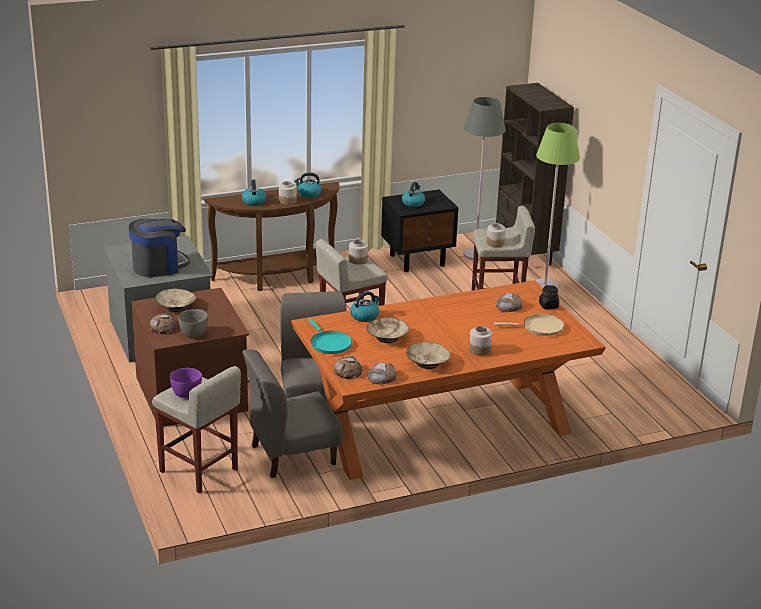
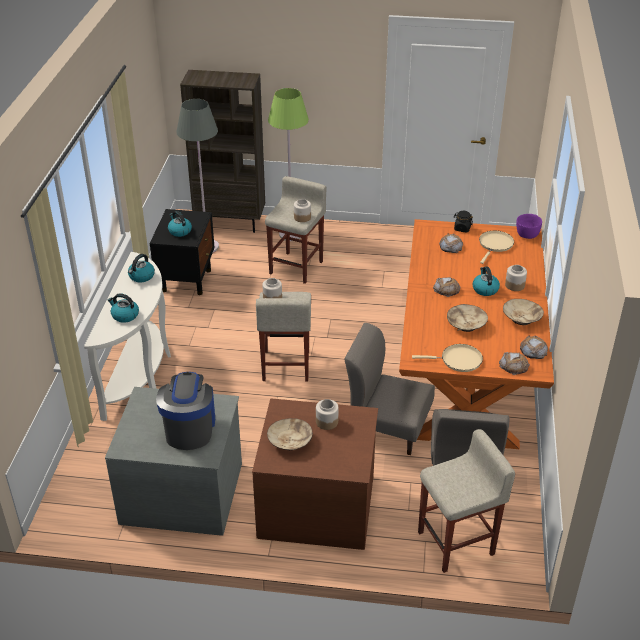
camera: 60 degrees left, 10 degrees up
(163, 327) = (328, 463): bread -> bread (446, 289)
(186, 393) = (459, 486): purple bowl -> purple bowl (526, 235)
(193, 334) = (355, 445): grey bowl -> none
(278, 278) = (141, 373): brown console table -> white console table
(287, 201) = (144, 294): jar -> jar (326, 422)
(329, 343) = (458, 360): turquoise frying pan -> beige frying pan
(365, 316) = (420, 324): kettle -> kettle (485, 289)

